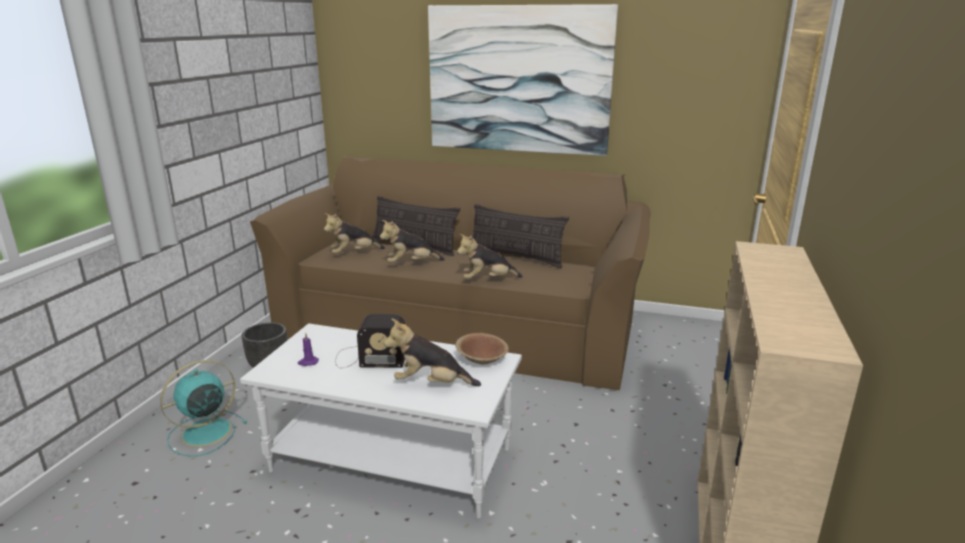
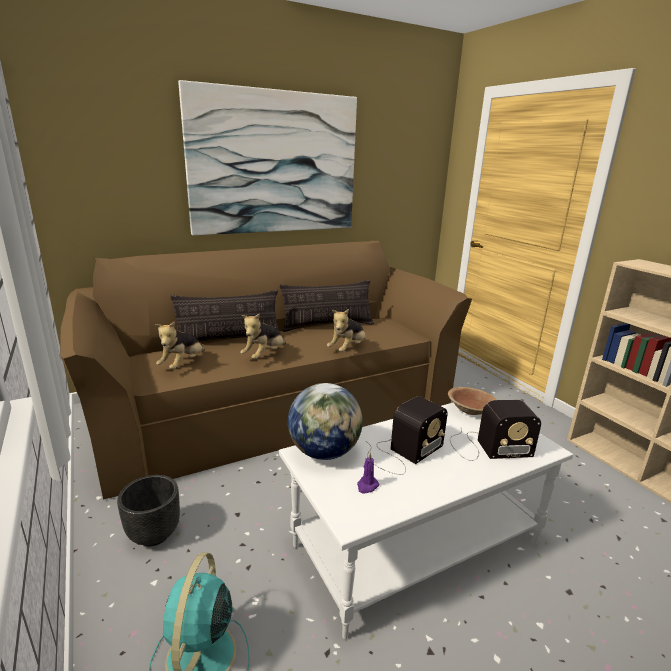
camera: 45 degrees left, 0 degrees up
(326, 335) = (324, 452): none -> globe
(431, 383) = (487, 447): plush toy -> radio

